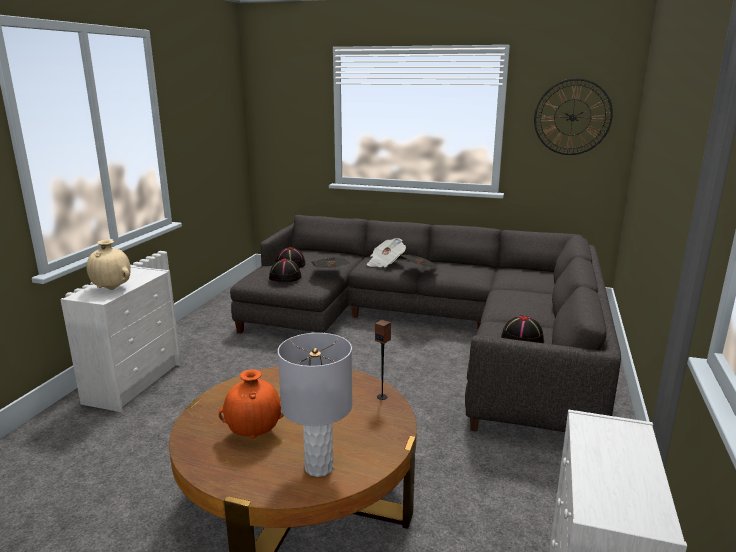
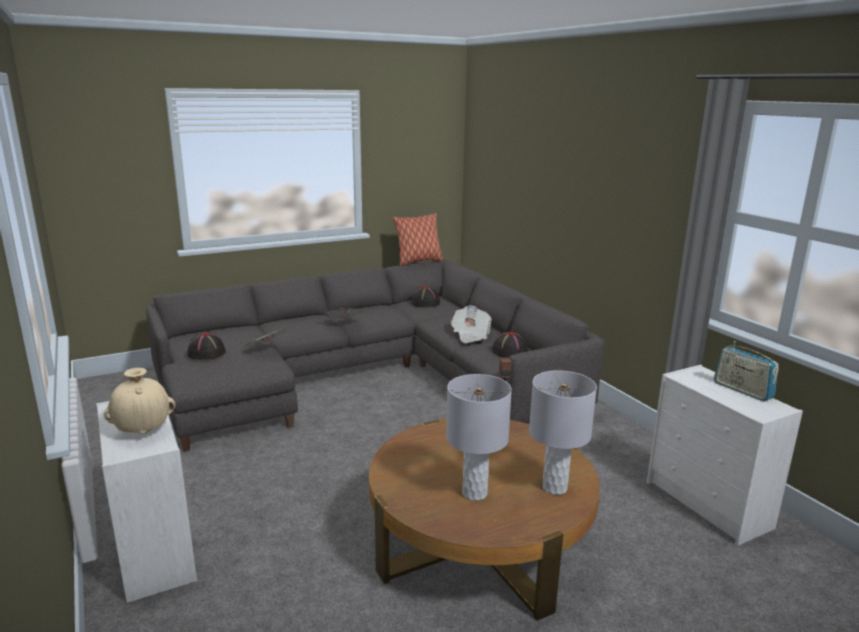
camera: 45 degrees left, 0 degrees up
(255, 433) = (474, 493): orange vase -> grey table lamp
(285, 277) = (228, 367): black hat -> black hat (426, 303)
(385, 263) = (298, 325): newspaper -> newspaper (470, 335)
(544, 231) = (418, 262): none -> pillow
(572, 117) = (417, 156): wall clock -> none
(643, 475) = (742, 390): none -> radio

